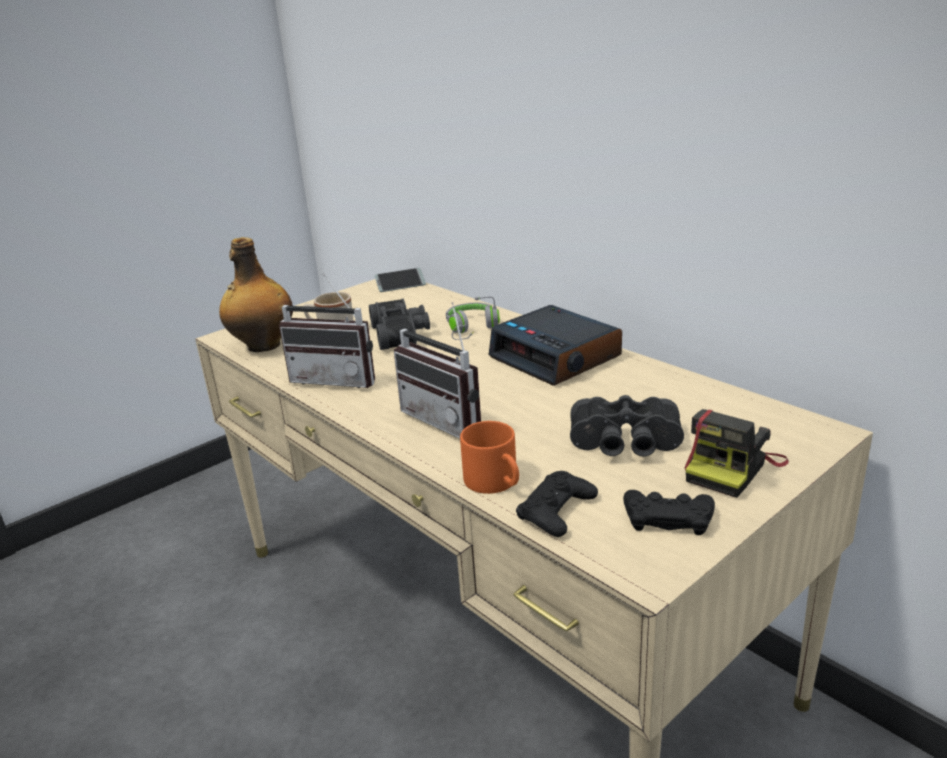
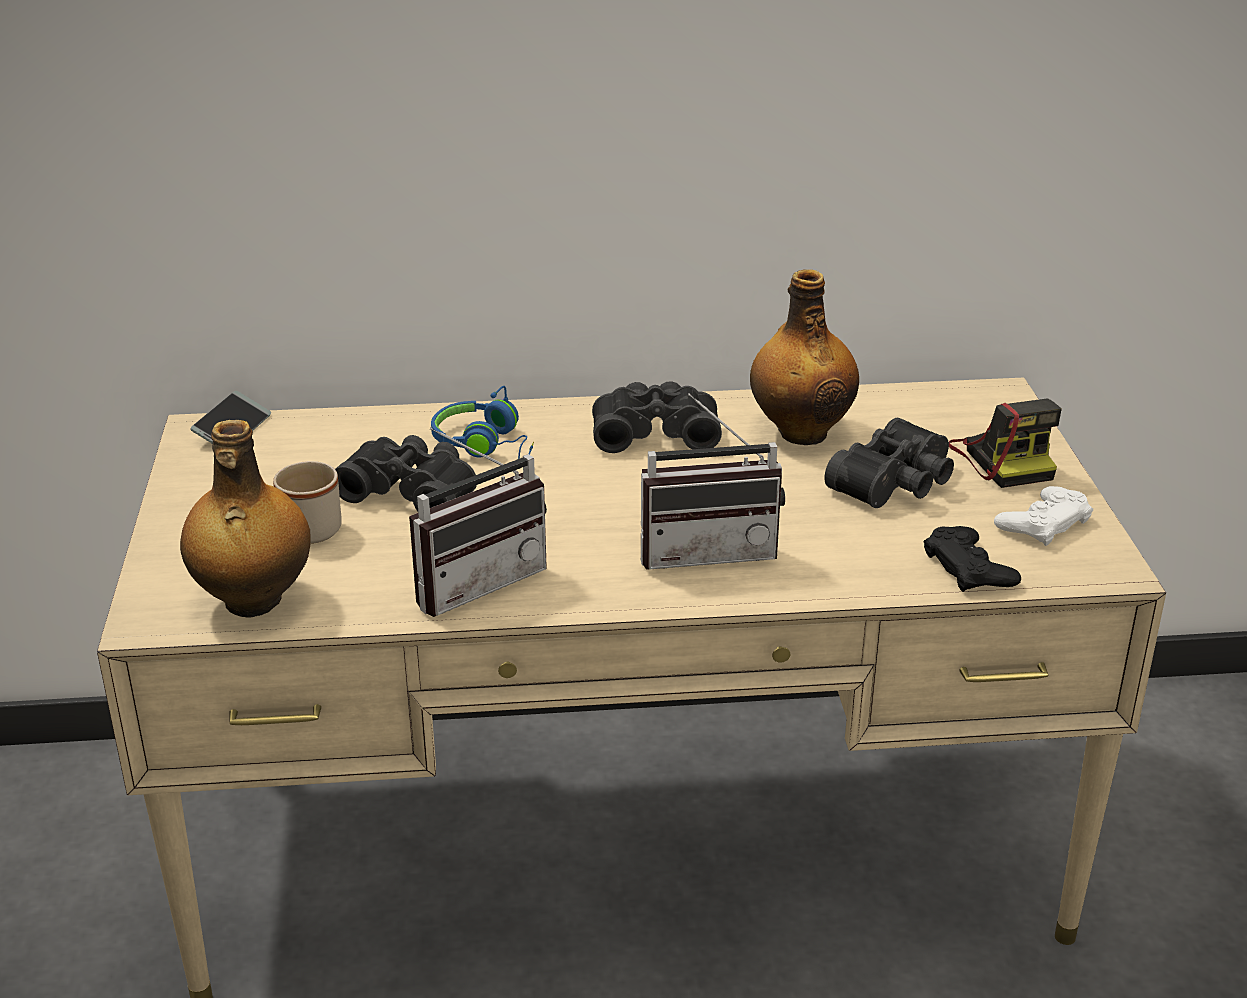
camera: 55 degrees left, 5 degrees up
(471, 329) = (486, 445): grey headphones -> blue headphones
(496, 482) = (879, 577): orange mug -> none
(556, 357) = (655, 432): alarm clock -> black binoculars
(633, 392) = (801, 432): none -> bottle
(668, 517) = (1043, 523): black game controller -> white game controller

